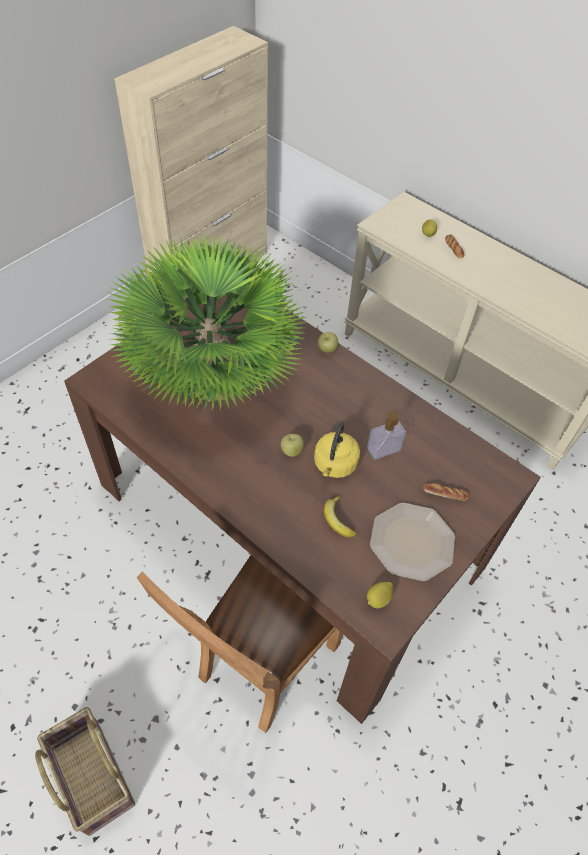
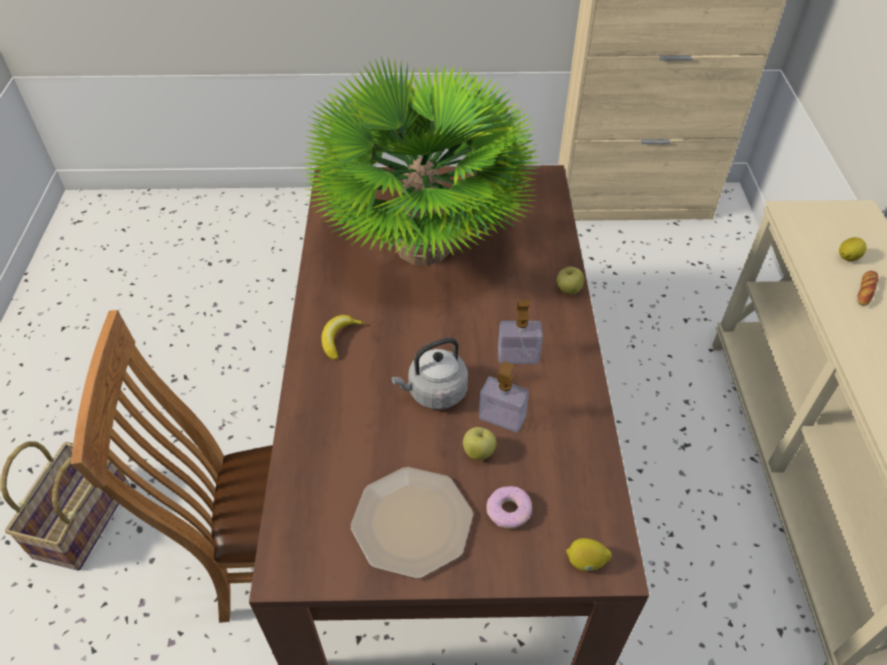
camera: 50 degrees right, 5 degrees down
(291, 451) = (413, 349): apple -> apple (478, 452)
(334, 465) = (434, 392): yellow kettle -> grey kettle
(337, 520) = (371, 439): banana -> banana (339, 339)
(349, 408) = (518, 356): none -> soap dispenser
(378, 599) = (311, 539): lemon -> lemon (585, 562)
(445, 494) = (509, 511): bread -> donut

